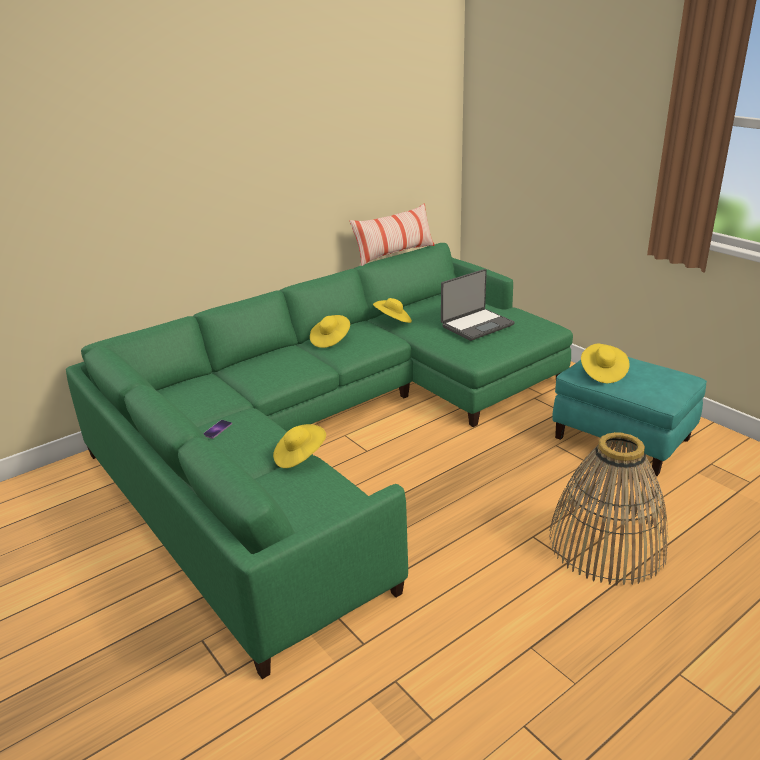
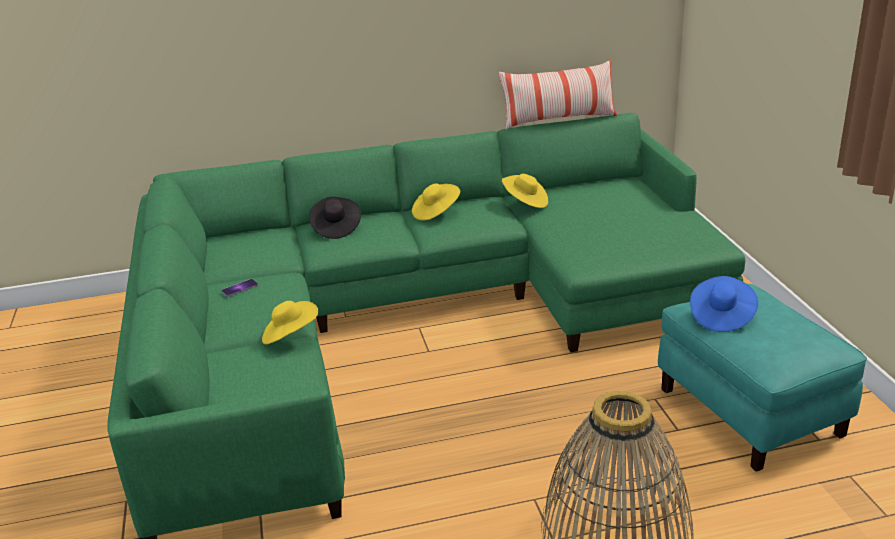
camera: 25 degrees right, 0 degrees up
(257, 366) = (335, 228): none -> black hat
(476, 325) = (617, 225): laptop -> none
(602, 373) = (721, 316): yellow hat -> blue hat

